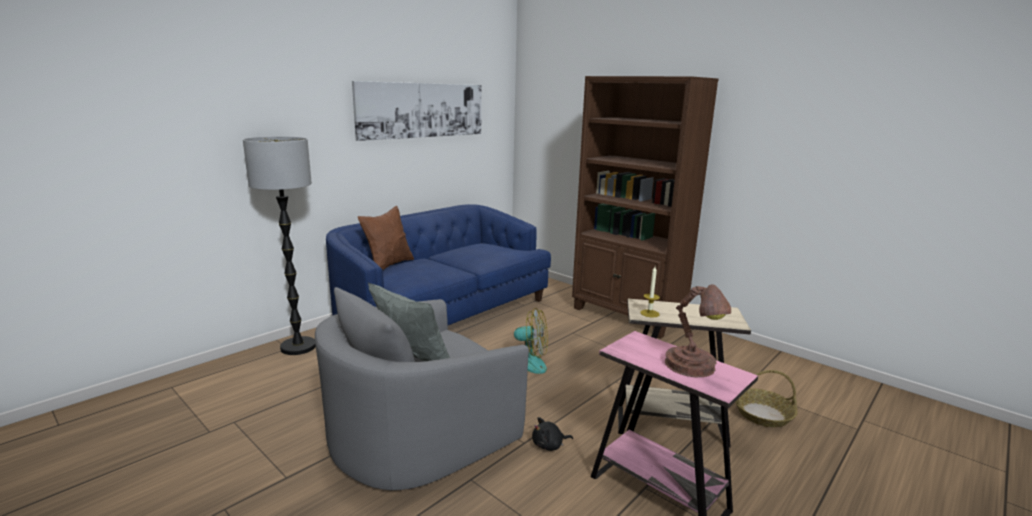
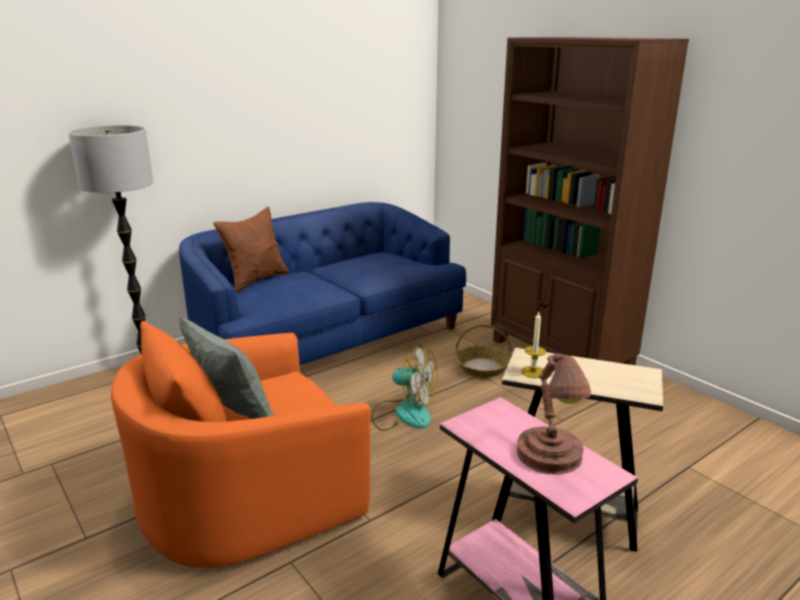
camera: 10 degrees right, 5 degrees up
(418, 434) = (248, 497): grey armchair -> orange armchair
(422, 110) = (306, 84): picture -> none
(549, 445) = (400, 526): black plush toy -> none
(762, 414) = (699, 509): basket -> basket (482, 367)

